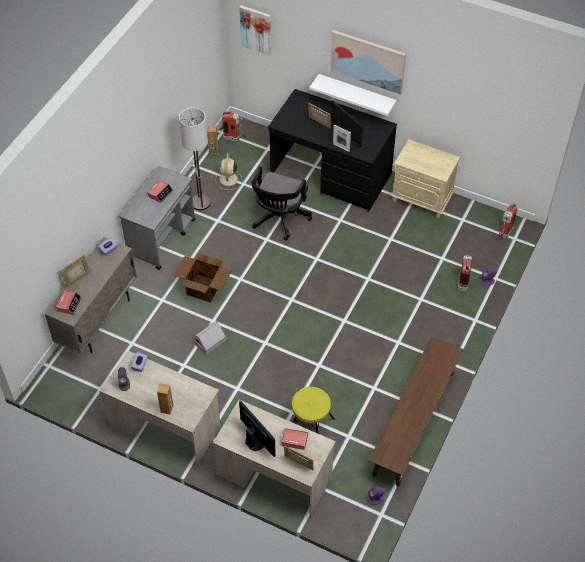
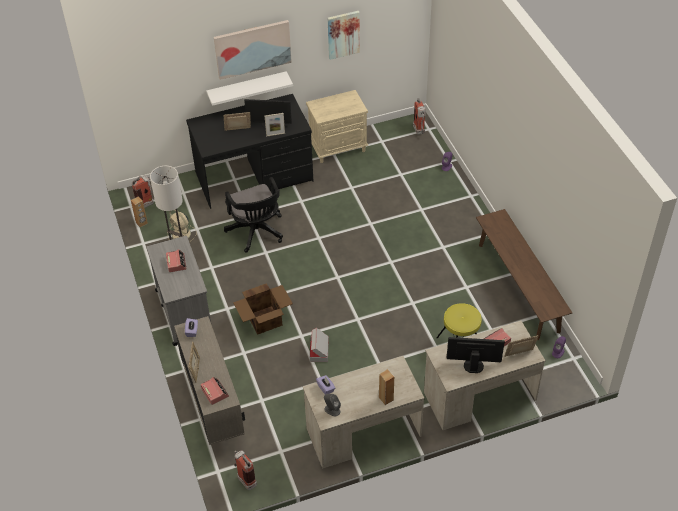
camera: 45 degrees left, 5 degrees down
(256, 29) = (133, 83): picture -> picture (343, 34)
(463, 282) = (432, 179): fire extinguisher -> fire extinguisher (244, 478)

